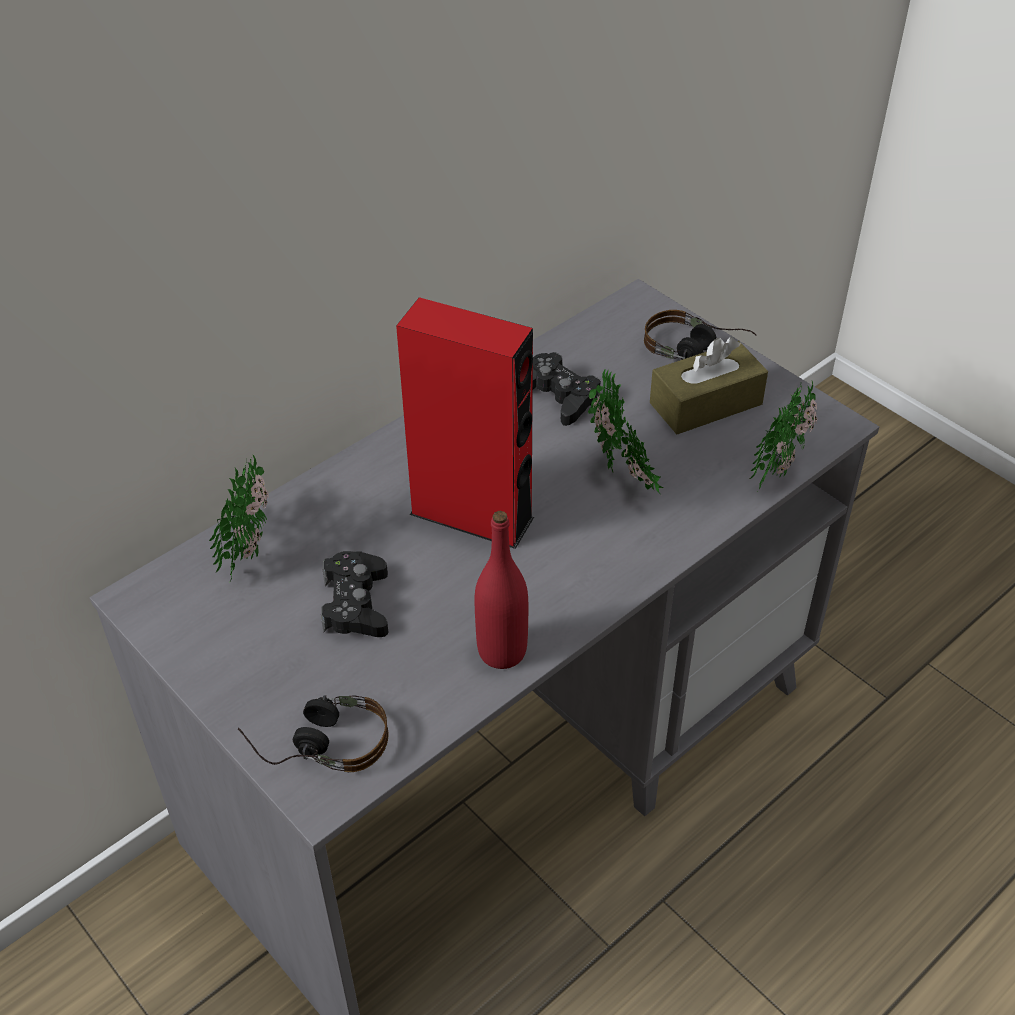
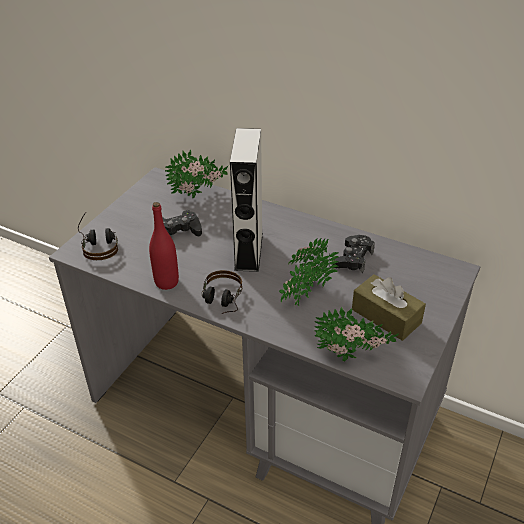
camera: 70 degrees right, 5 degrees down
(471, 516) = (248, 251): red speaker -> grey speaker
(696, 351) = (431, 303): headphones -> headphones (221, 302)

